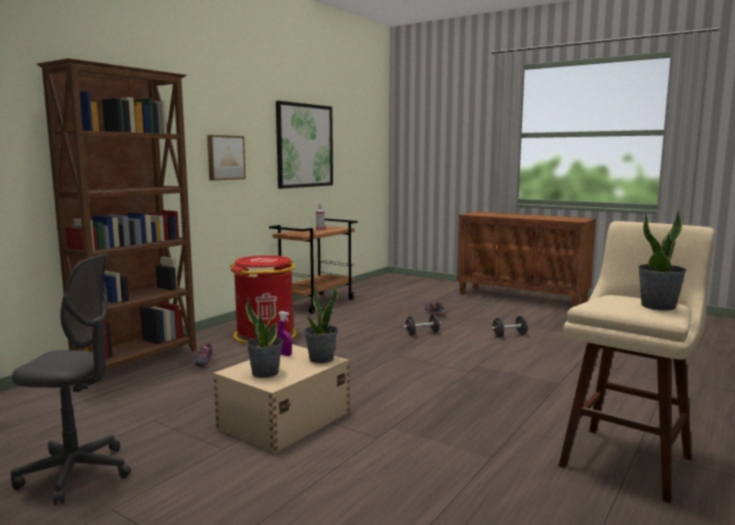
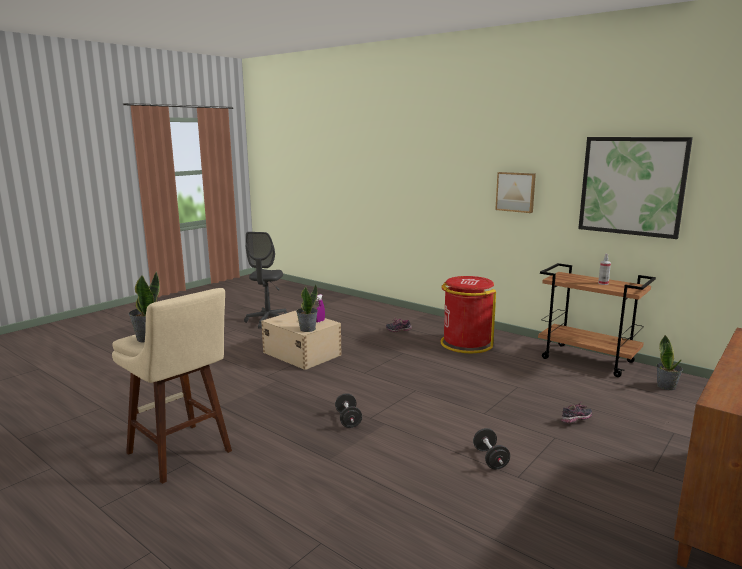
camera: 95 degrees right, 5 degrees up
(139, 360) = (407, 316): brown bookcase -> none
(265, 373) = (291, 318): potted plant -> potted plant (666, 386)
(422, 333) = (486, 406): black dumbbell -> black dumbbell (348, 420)

